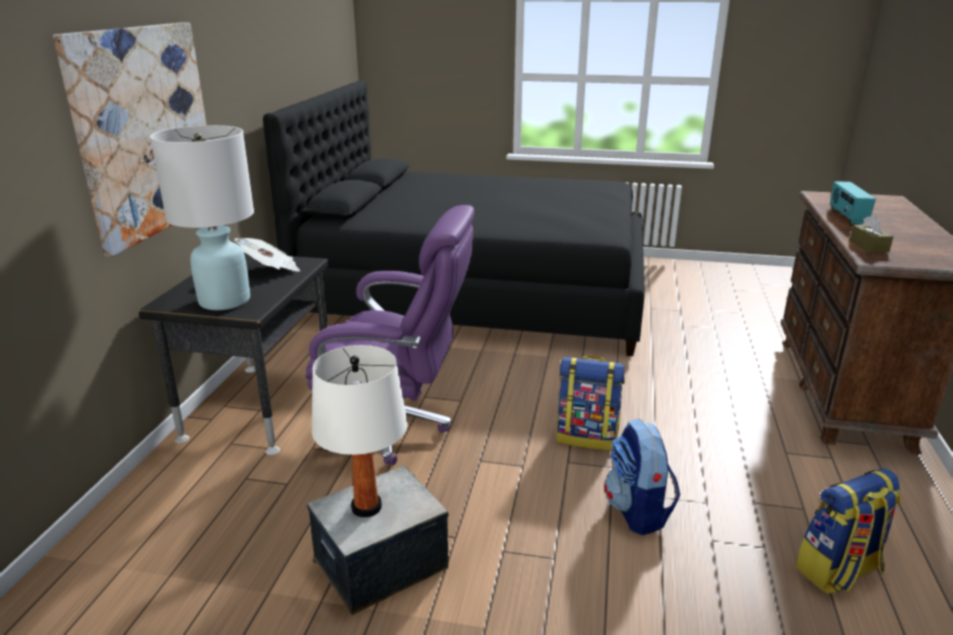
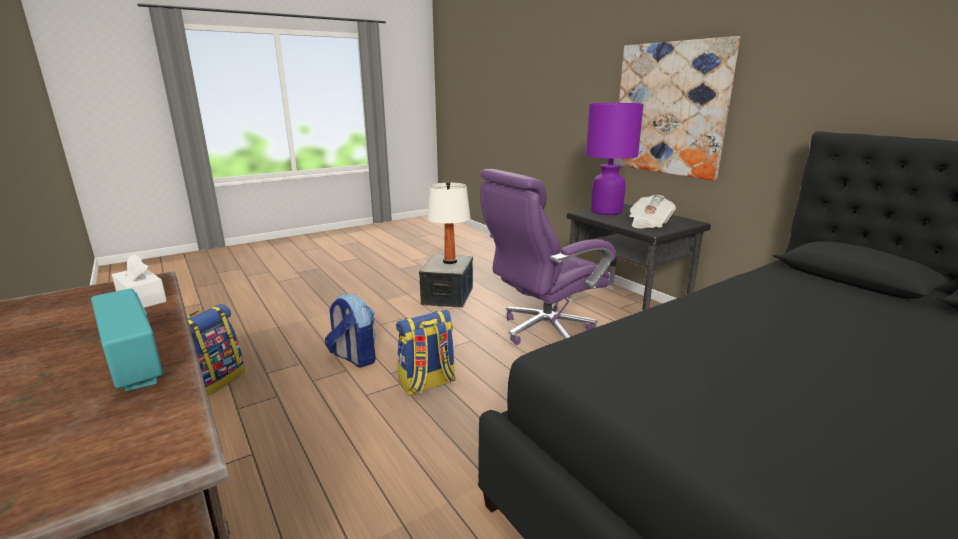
camera: 135 degrees right, 5 degrees down
(224, 301) = (606, 211): white table lamp -> purple table lamp
(868, 246) = (142, 298): brown tissue box -> white tissue box

